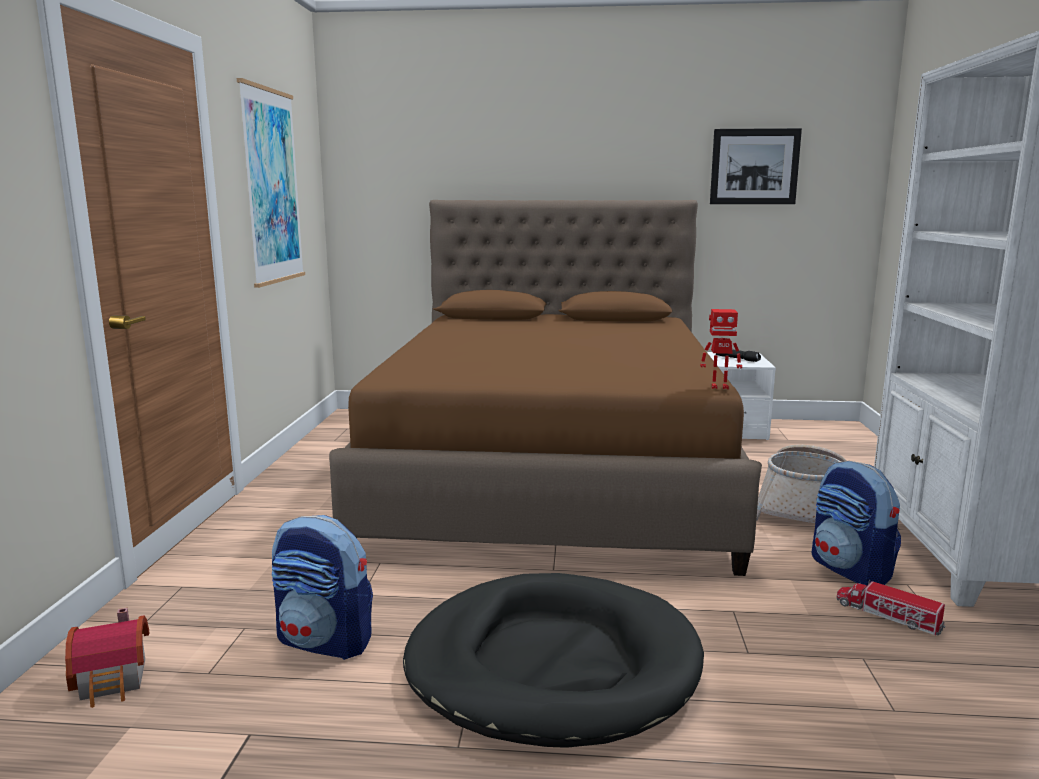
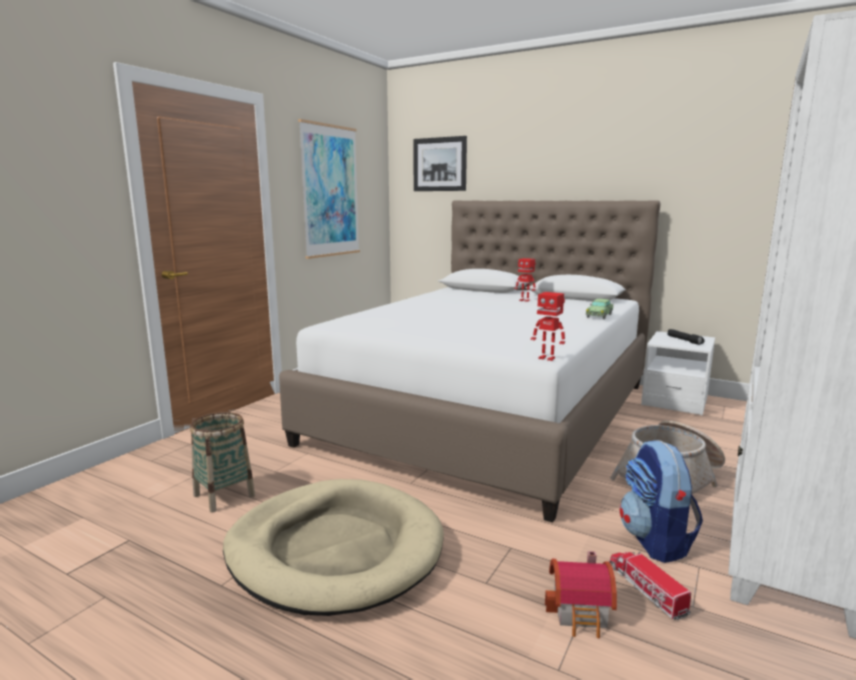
camera: 25 degrees right, 0 degrees up
(115, 681) = (104, 490): toy house -> toy house (581, 613)
(326, 641) = (224, 495): backpack -> basket
(552, 472) = (487, 412): brown bed -> white bed
(552, 665) = (335, 550): black dog bed -> beige dog bed
(569, 326) = (524, 300): none -> toy robot
(680, 337) = (599, 316): none -> toy car
(754, 167) = (719, 170): picture -> picture (439, 164)

